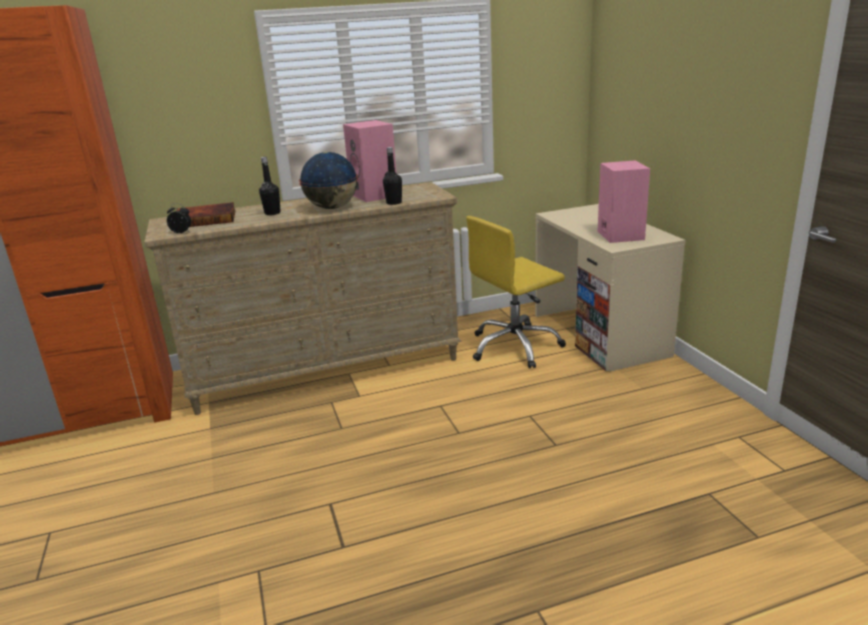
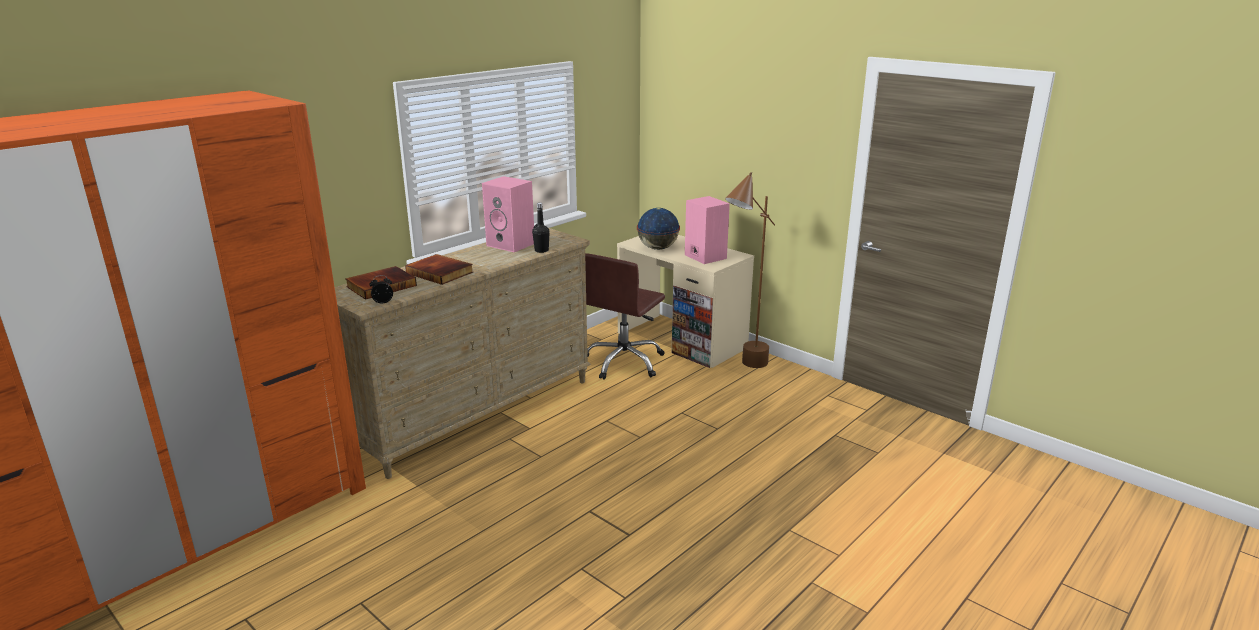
camera: 30 degrees left, 0 degrees up
(272, 213) = (441, 272): black bottle -> book
(332, 208) = (491, 261): globe -> globe (658, 248)
(515, 347) = (624, 362): yellow office chair -> brown office chair
(646, 381) = (743, 370): none -> brown floor lamp

